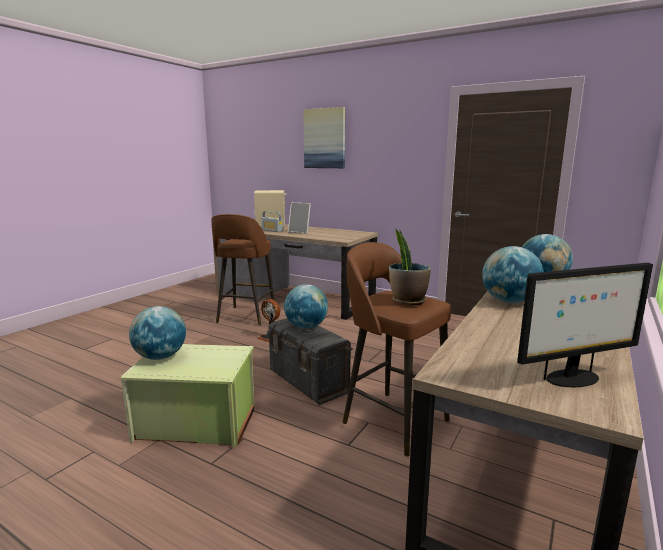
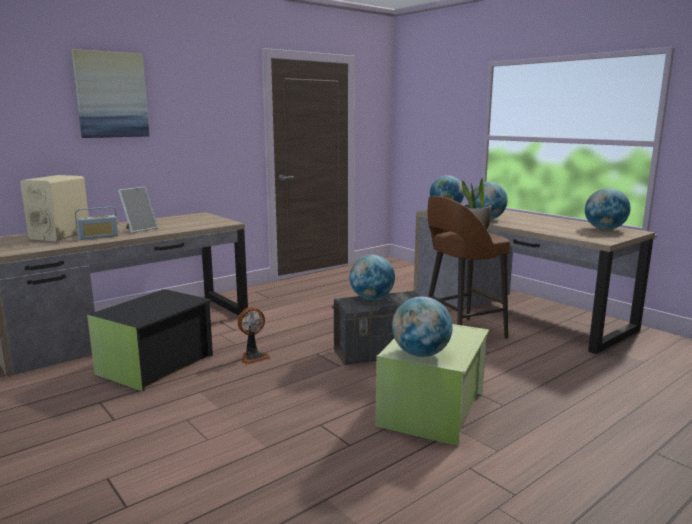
camera: 70 degrees left, 0 degrees up
(245, 316) = (157, 364): brown stool -> black storage box
(572, 379) = (604, 229): monitor -> globe

